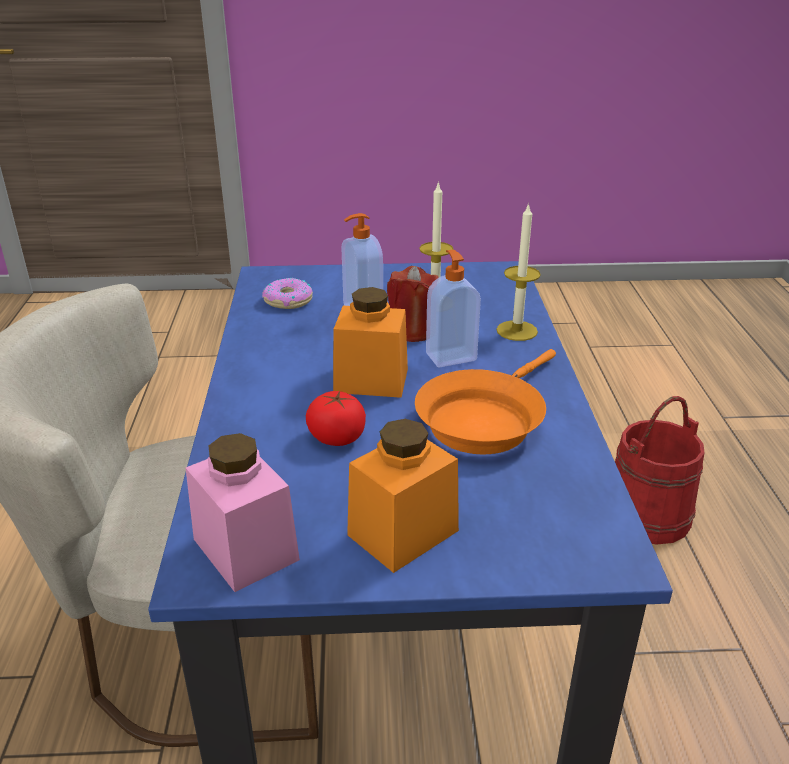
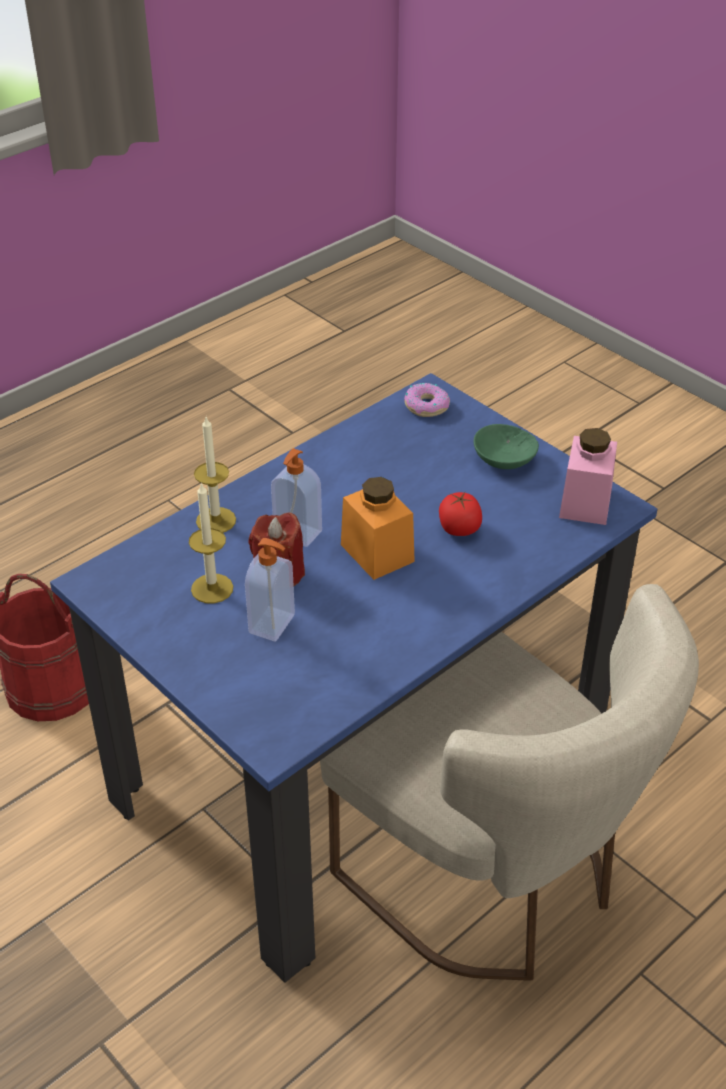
camera: 130 degrees left, 10 degrees up
(288, 301) = (307, 684): donut -> donut (426, 406)
(403, 533) = (502, 460): orange jar -> green bowl
(484, 419) = (362, 481): orange frying pan -> none

